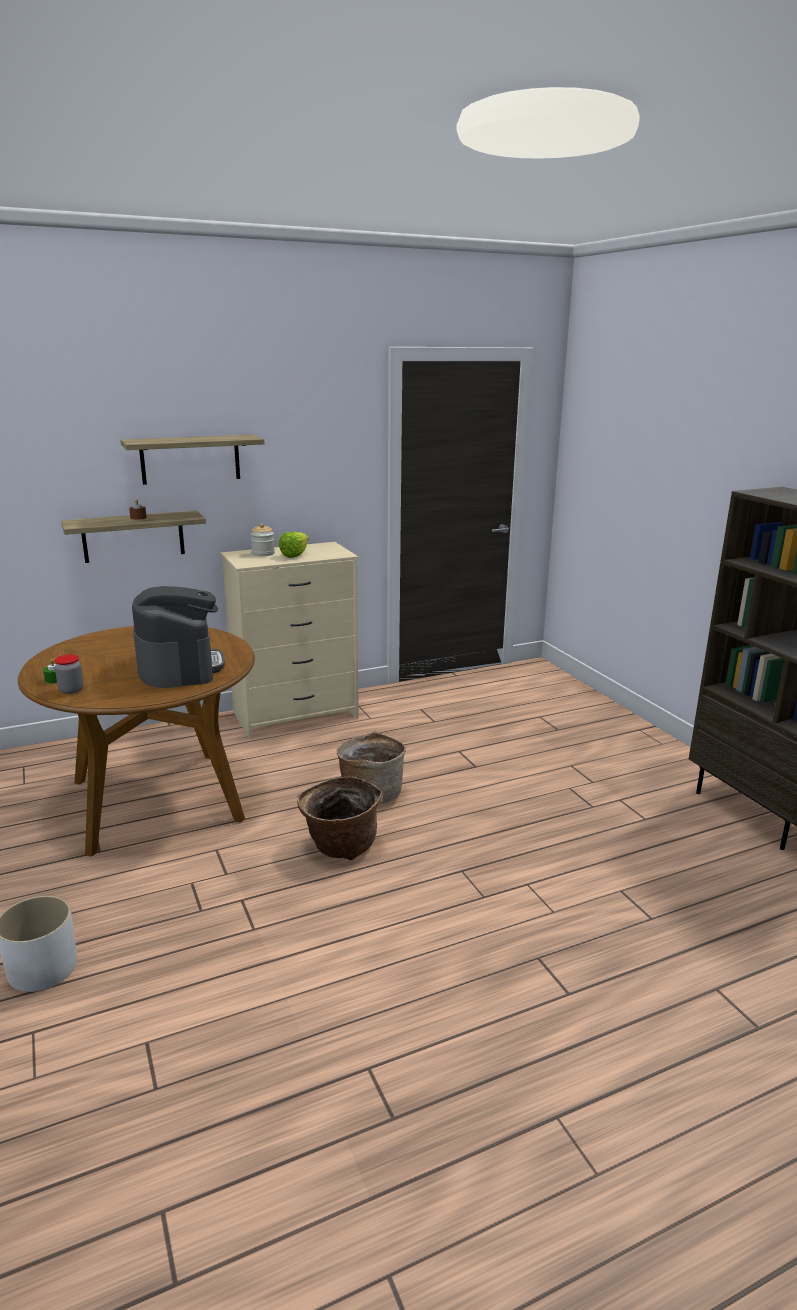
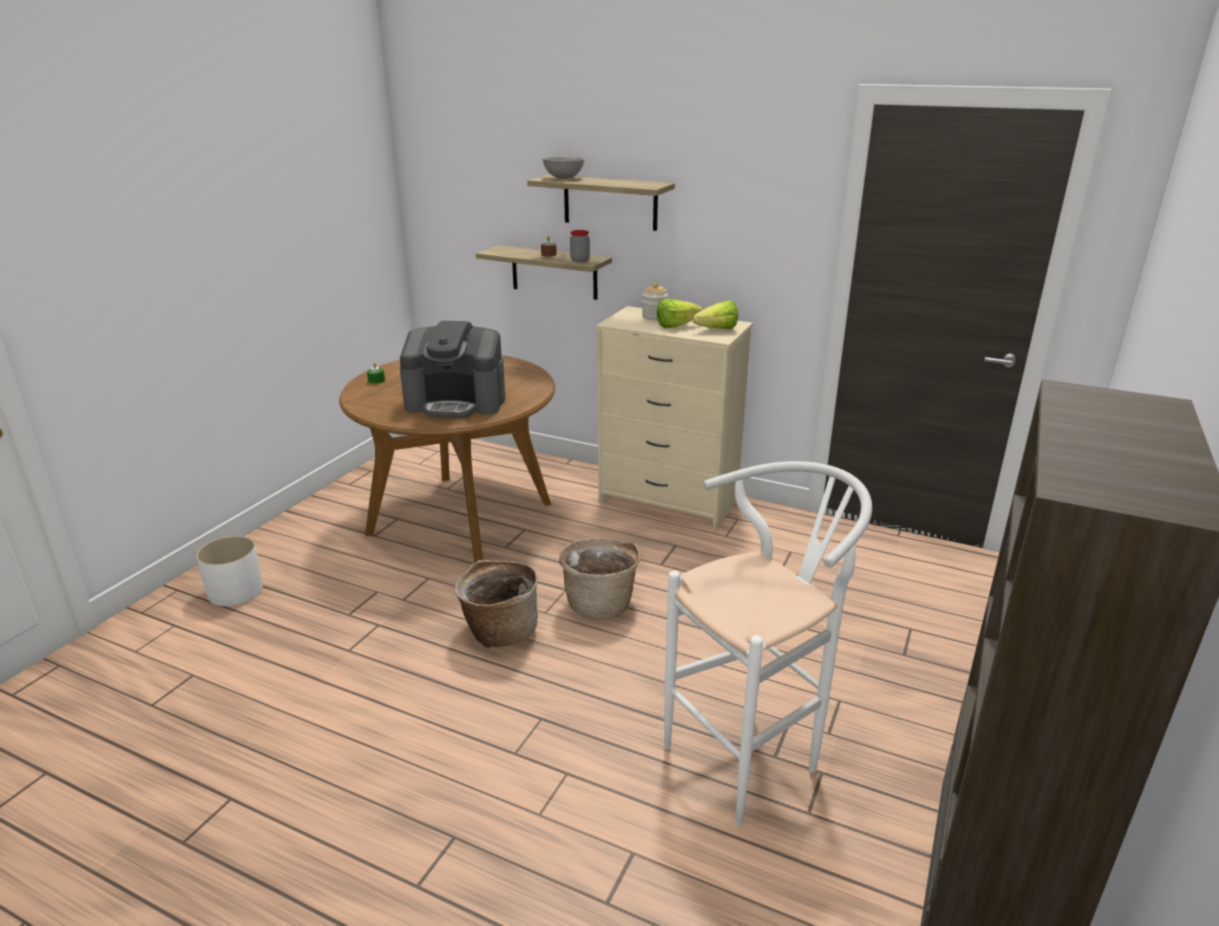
camera: 50 degrees right, 5 degrees up
(71, 690) = (366, 392): jar -> jar (580, 260)
(151, 440) = (563, 178): none -> grey bowl
(180, 667) = (456, 402): coffee machine -> coffee machine turned 60 degrees clockwise
(325, 551) = (713, 330): none -> lettuce
(584, 813) = (753, 756): none -> white stool

